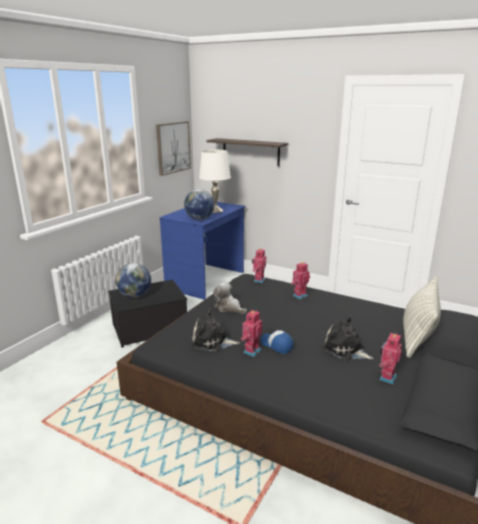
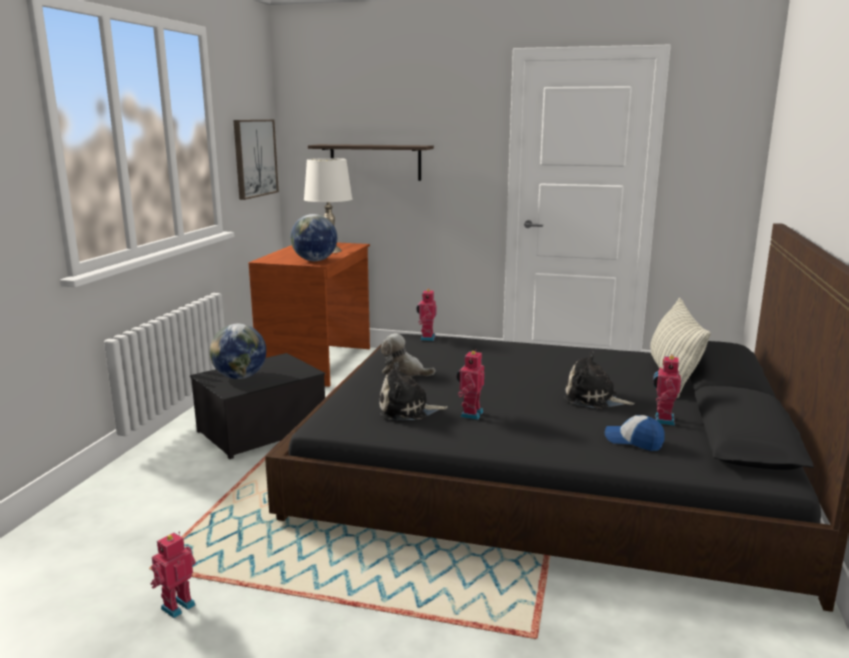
camera: 15 degrees left, 5 degrees down
(206, 280) = (318, 363): blue desk -> brown desk
(277, 345) = (501, 404): cap -> cap (633, 441)
(299, 295) = (494, 350): toy robot -> toy robot (176, 606)

